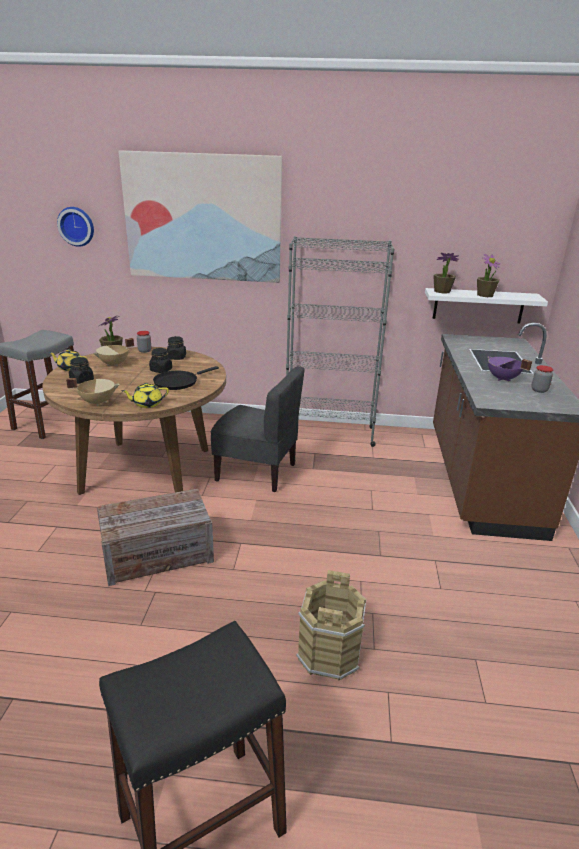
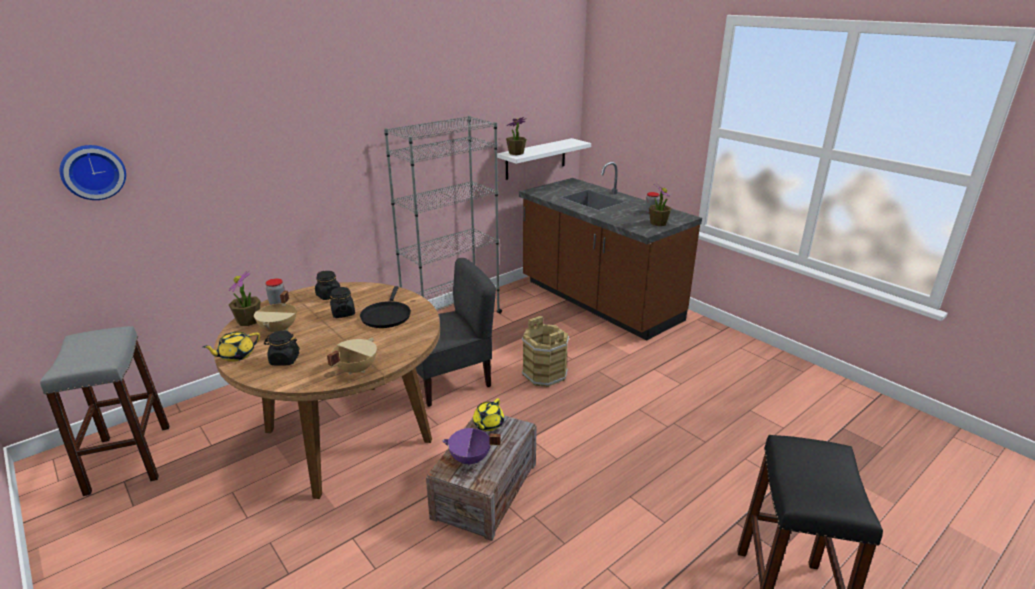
camera: 45 degrees left, 0 degrees up
(147, 404) = (405, 346): yellow teapot -> yellow teapot (488, 424)
(203, 218) = (276, 127): picture -> none
(330, 653) = (691, 462): brown bucket -> brown bucket (545, 374)
(485, 295) = (548, 148): potted plant -> potted plant (658, 223)
(502, 379) = (620, 212): purple cooking pot -> purple cooking pot (470, 459)

